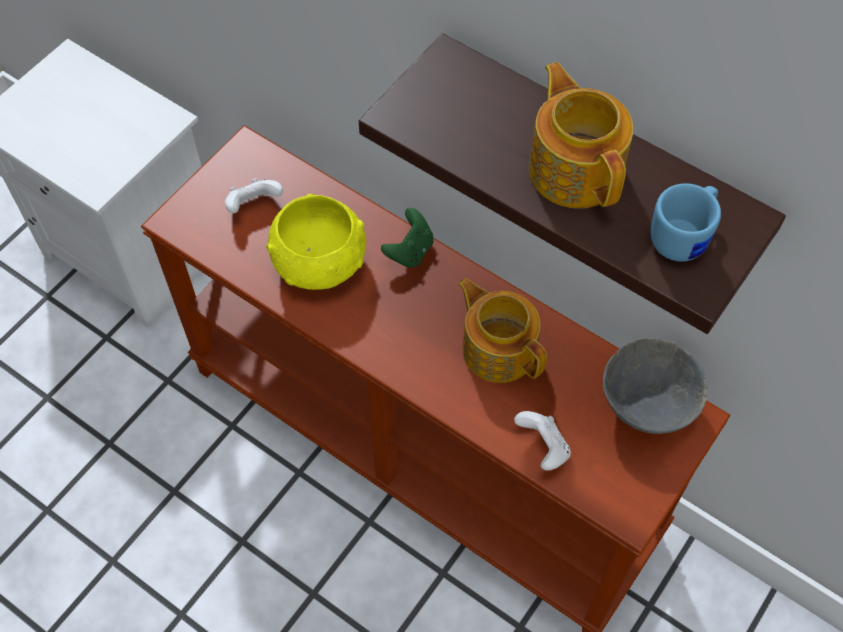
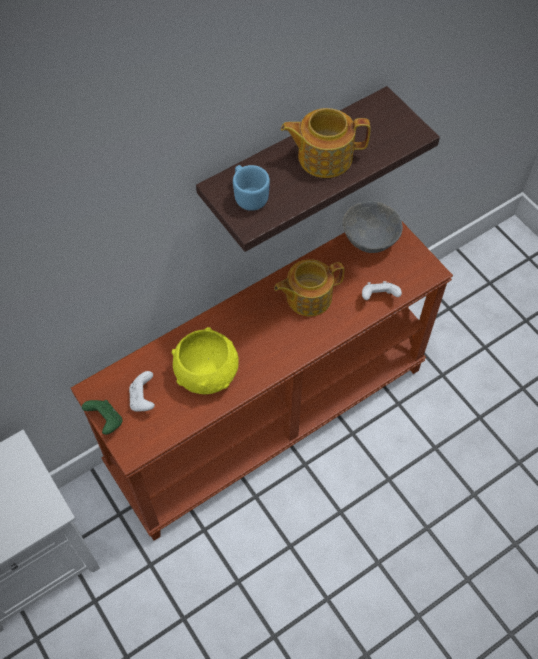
camera: 70 degrees left, 0 degrees up
(410, 251) = (220, 320): green game controller -> green game controller (106, 421)
(684, 236) = (385, 128): blue mug -> blue mug (249, 195)

